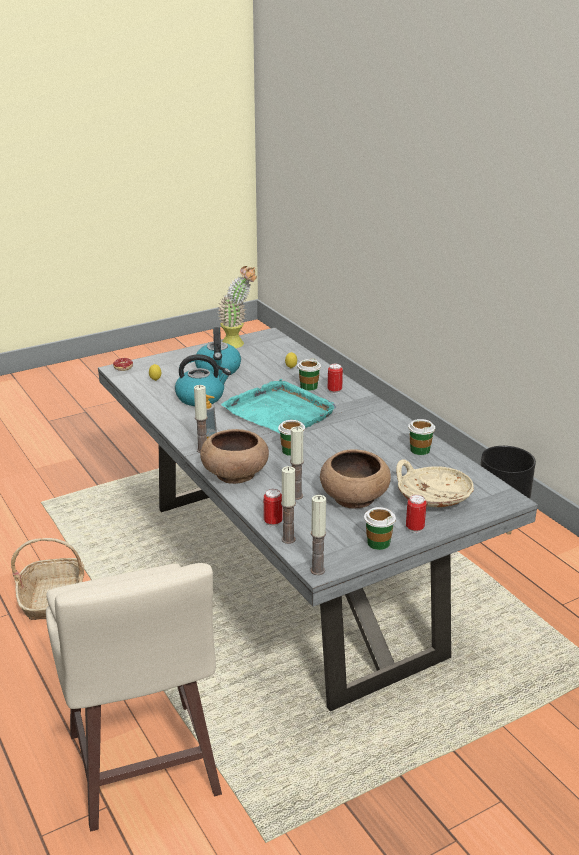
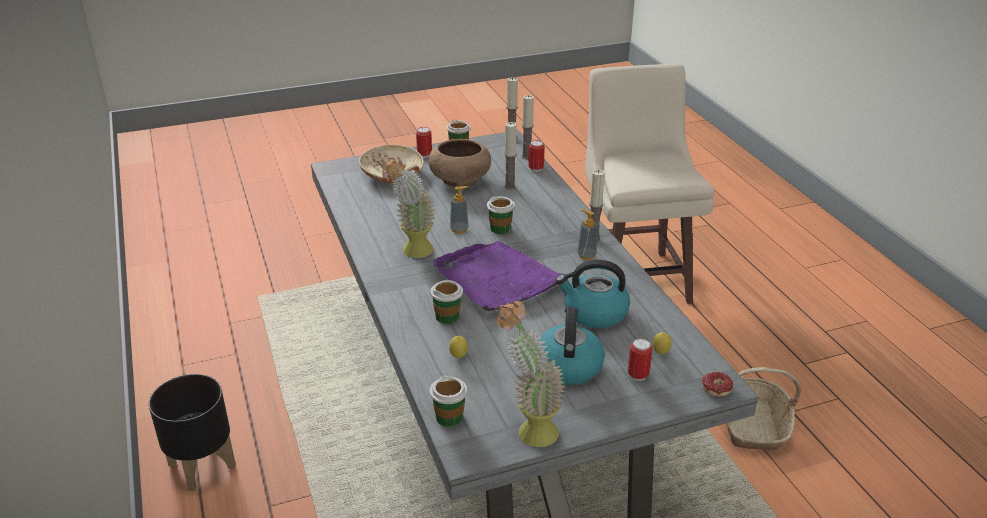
camera: 170 degrees left, 5 degrees up
(234, 474) = (562, 210): brown bowl -> none
(280, 412) = (497, 279): turquoise tray -> purple tray
(329, 446) = (459, 229): none -> soap dispenser
(334, 391) = (416, 305): can -> can (638, 375)
(360, 423) = (412, 253): none -> potted plant
(420, 450) = (370, 217): cup -> cup (449, 417)

